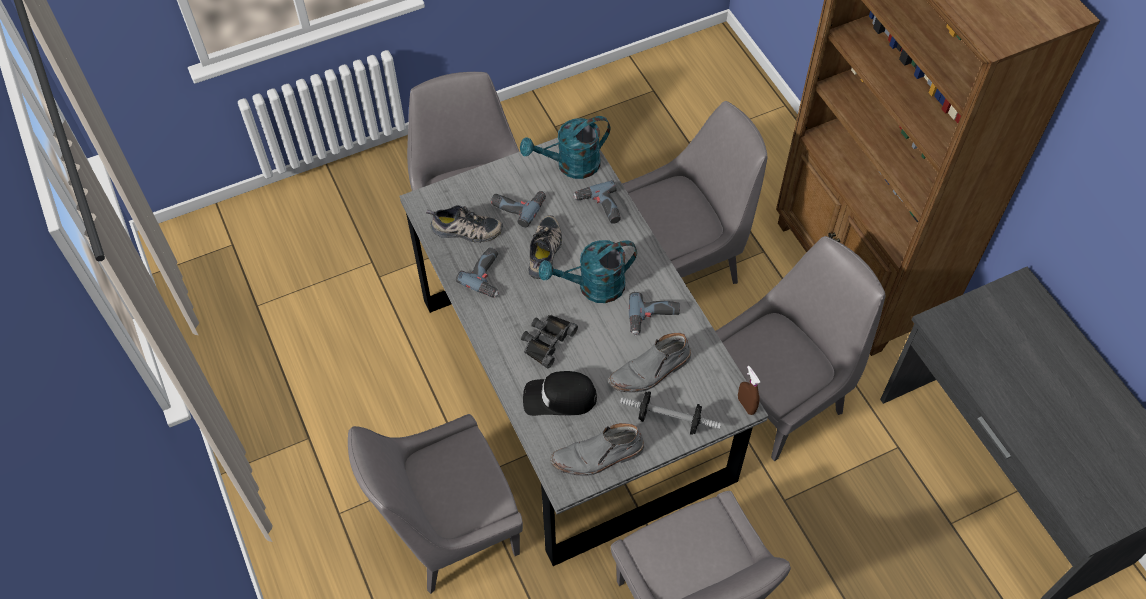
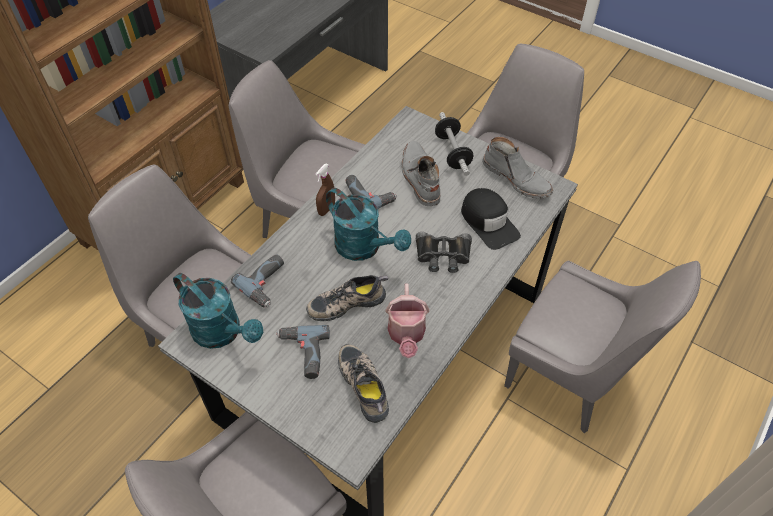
camera: 120 degrees left, 5 degrees down
(488, 276) = (406, 335): power drill -> watering can
(650, 371) = (419, 178): grey boot -> grey boot turned 135 degrees counterclockwise
(746, 405) = (406, 118): brown spray bottle -> brown spray bottle (326, 209)

